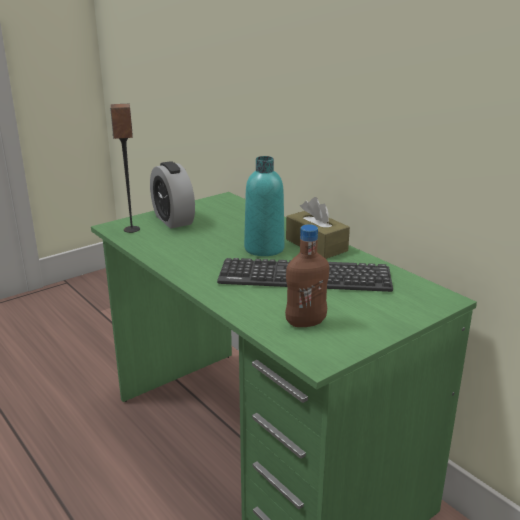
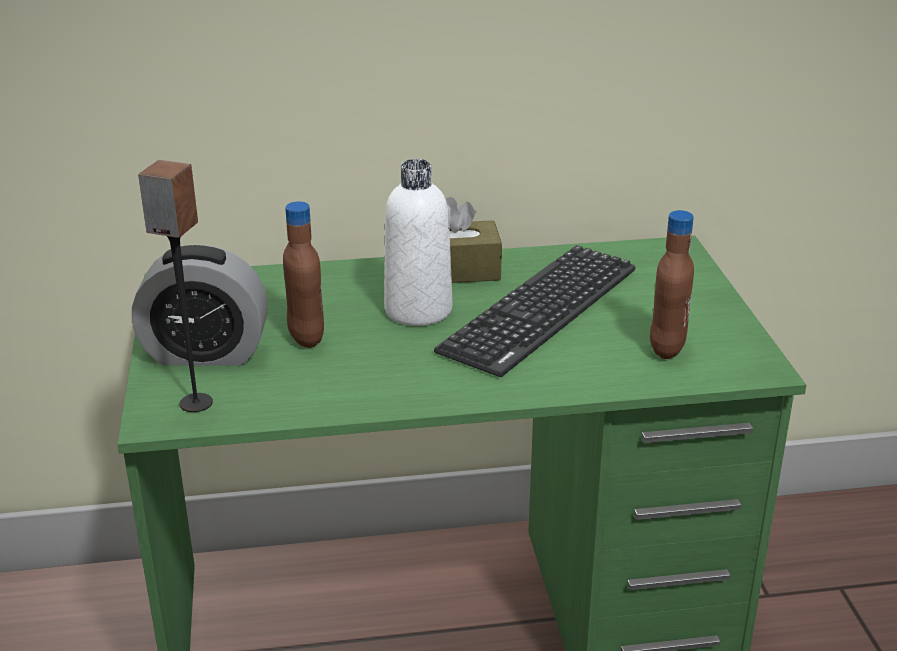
camera: 60 degrees left, 5 degrees up
(208, 233) = (306, 337): none -> brown bottle
(264, 248) = (418, 310): turquoise bottle -> white bottle

